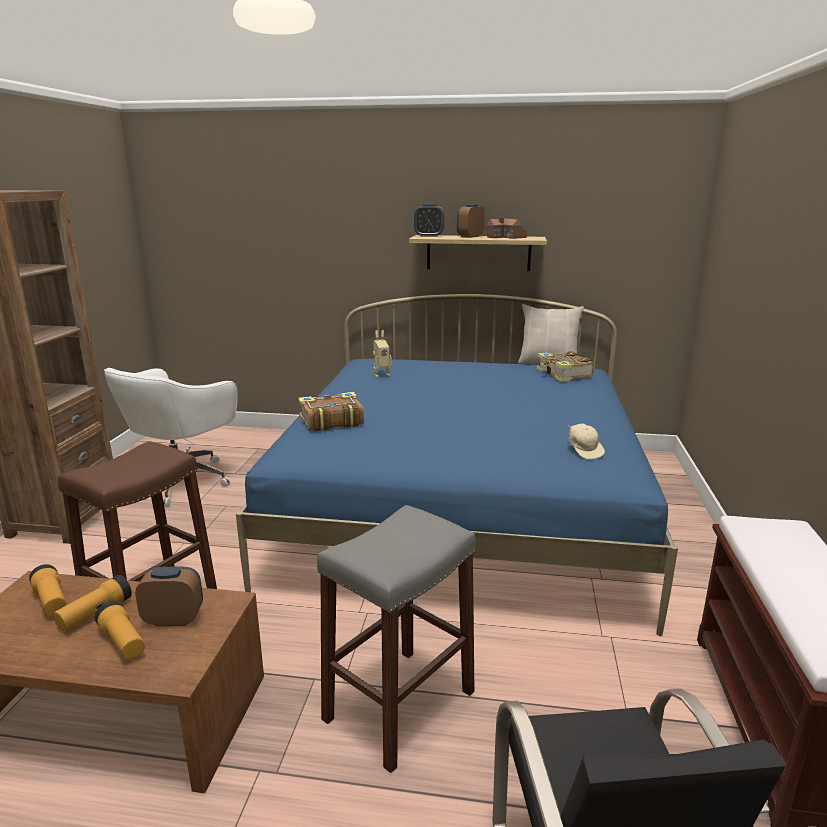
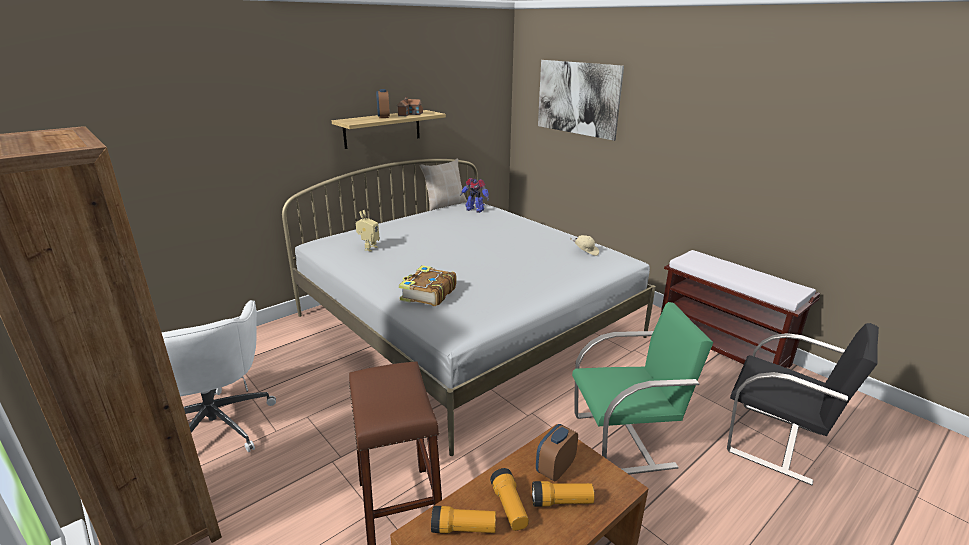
camera: 50 degrees left, 5 degrees up
(399, 705) = (625, 440): grey stool -> green chair
(429, 236) = (351, 120): alarm clock -> none
(462, 507) = (467, 326): blue bed -> white bed
(564, 374) = (475, 210): book -> toy robot
(751, 232) = (577, 98): none -> picture

